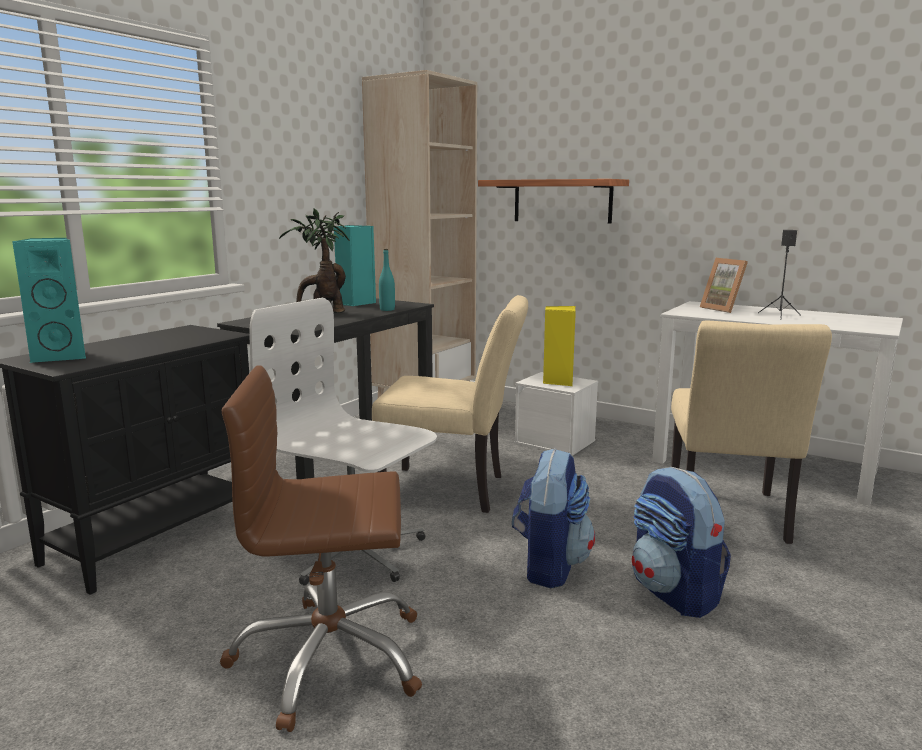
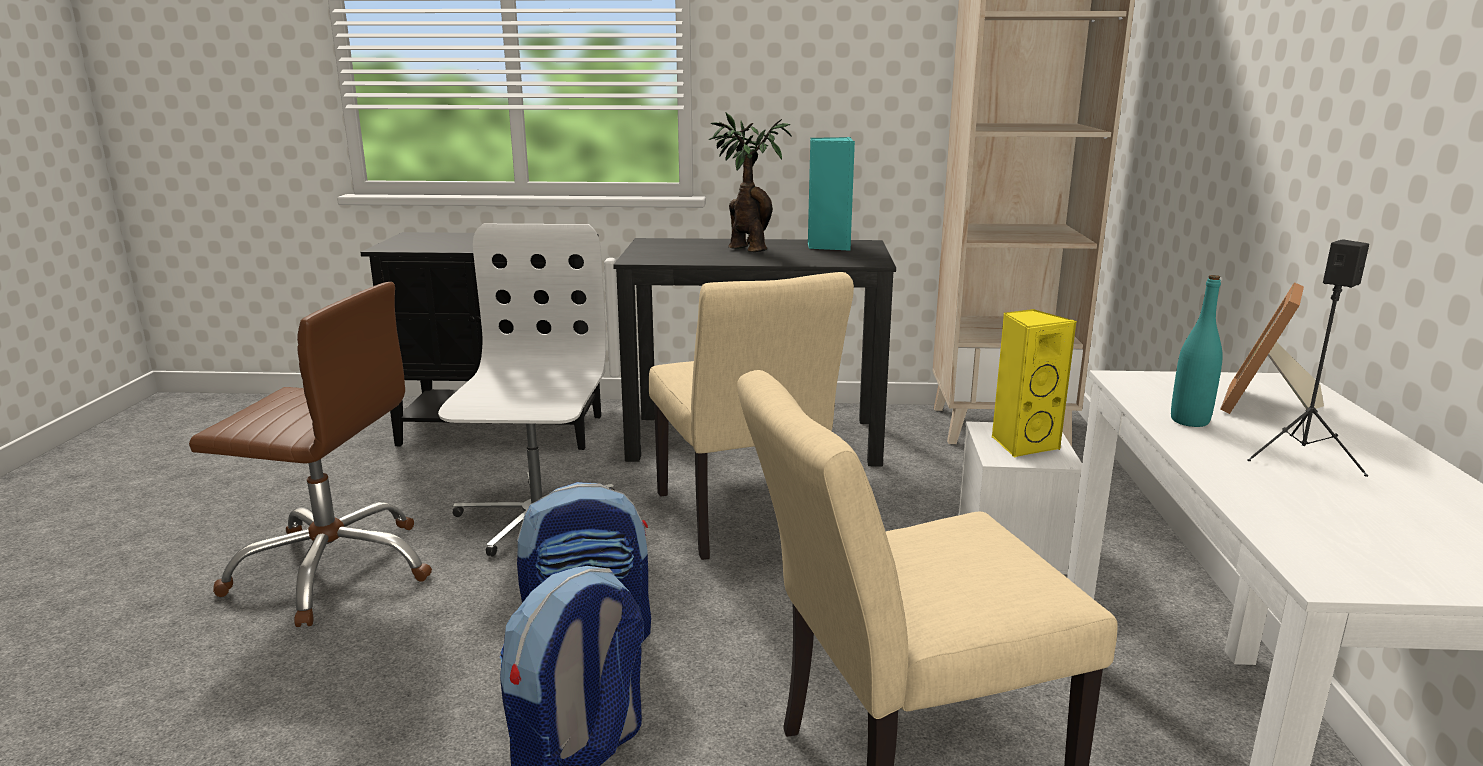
camera: 60 degrees right, 5 degrees up
(62, 356) = (427, 238): turquoise speaker -> none
(329, 659) = (334, 569): brown office chair -> brown office chair turned 135 degrees clockwise
(387, 309) = (812, 261): turquoise bottle -> turquoise bottle (1189, 421)
(562, 201) = (1219, 119): shelf -> none

